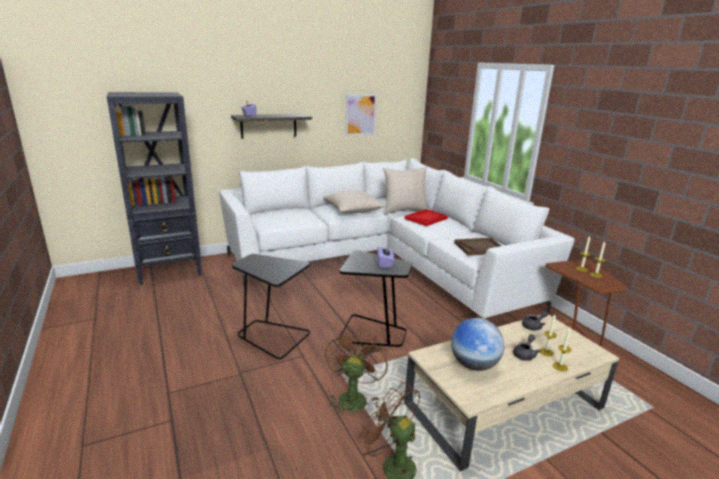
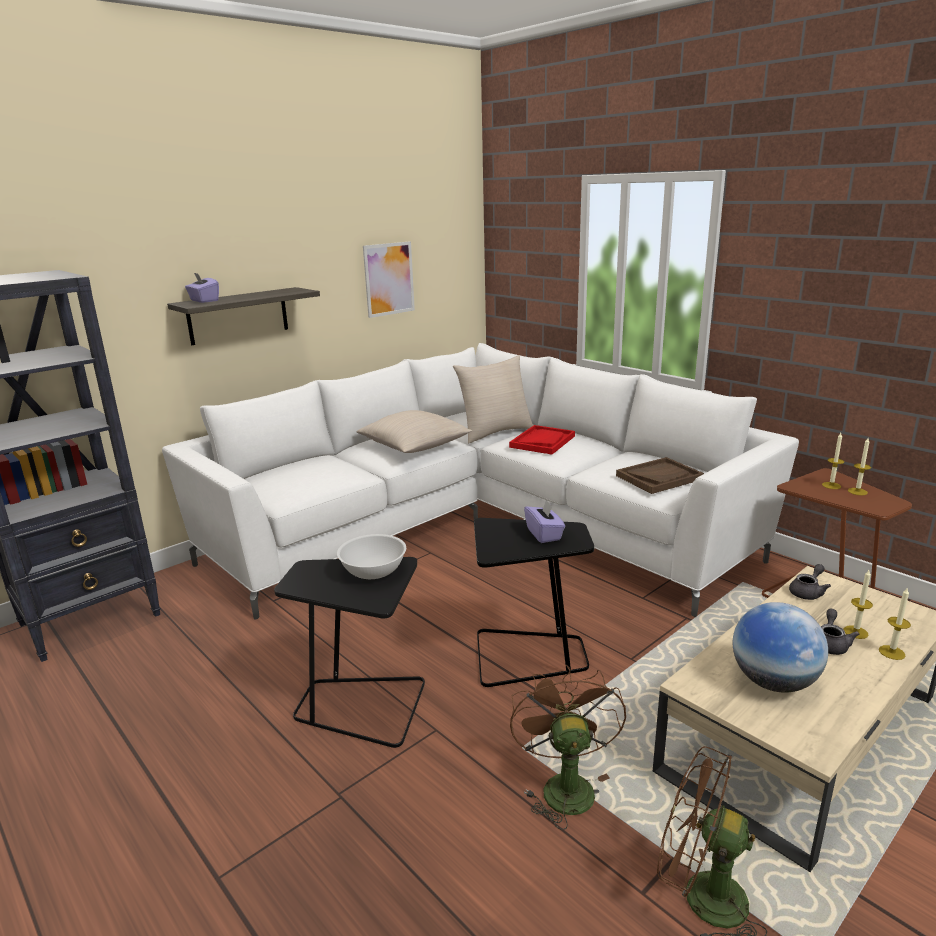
camera: 15 degrees left, 0 degrees up
(284, 265) = (374, 571): none -> white bowl

